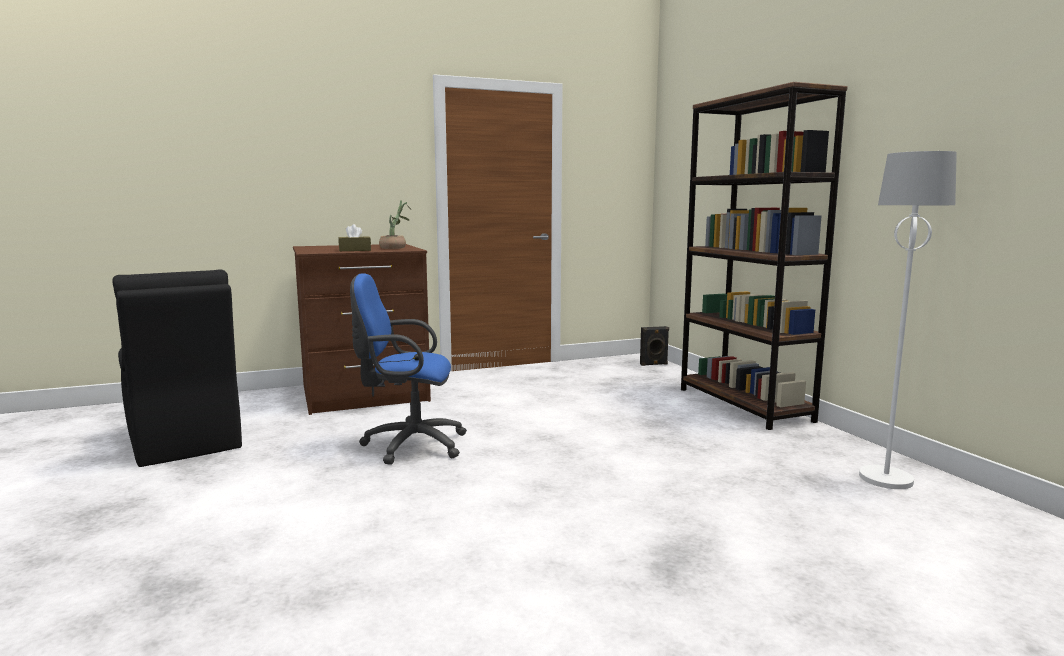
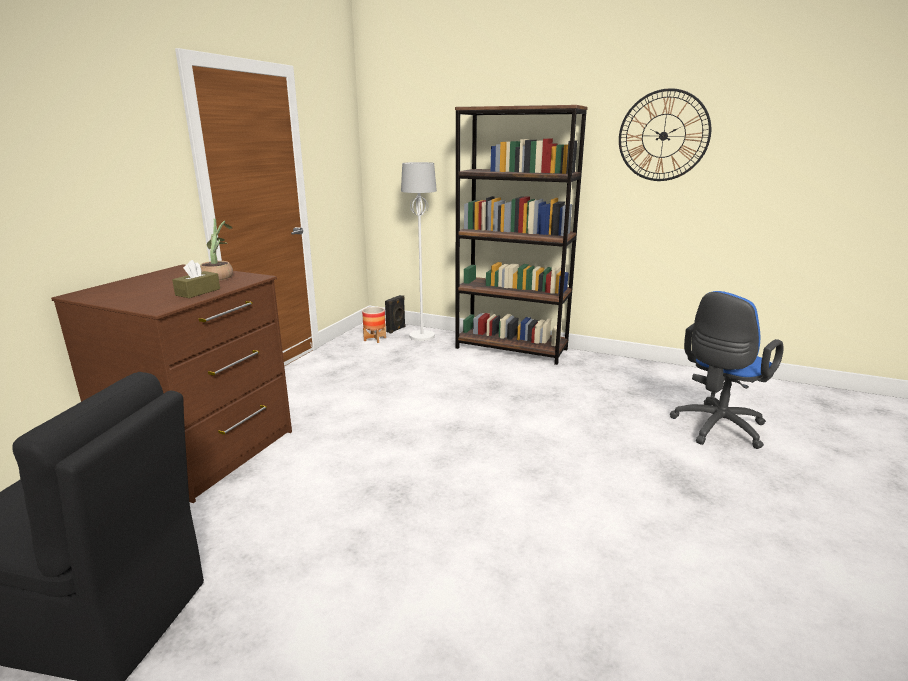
camera: 45 degrees left, 10 degrees up
(409, 445) = (370, 486): blue office chair -> blue office chair (716, 429)
(617, 366) = (375, 339): none -> planter
(886, 478) = (656, 378): white floor lamp -> white floor lamp (422, 336)
(940, 112) = (663, 136): none -> wall clock

